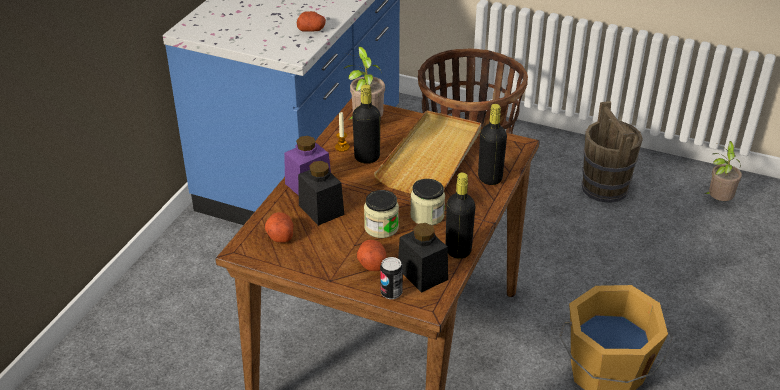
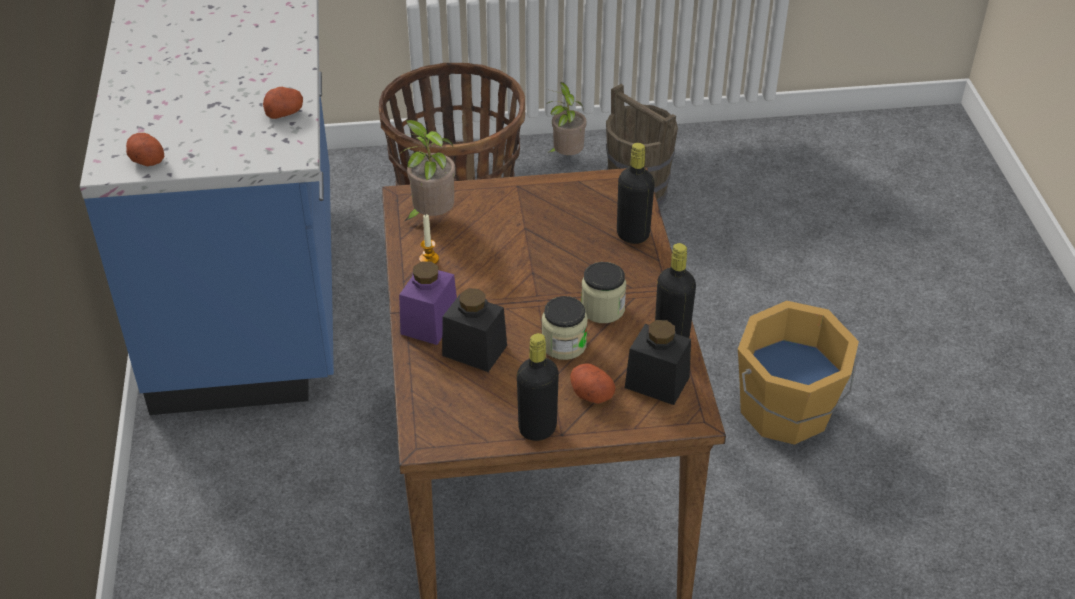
camera: 30 degrees left, 5 degrees up
(280, 235) = (453, 403): potato -> potato (146, 159)
(367, 157) = (471, 262): black bottle -> black bottle (537, 429)
(391, 293) = (642, 419): can -> none
(431, 157) = (545, 232): beige tray -> none
(717, 201) = (764, 164): potted plant -> potted plant (566, 156)

